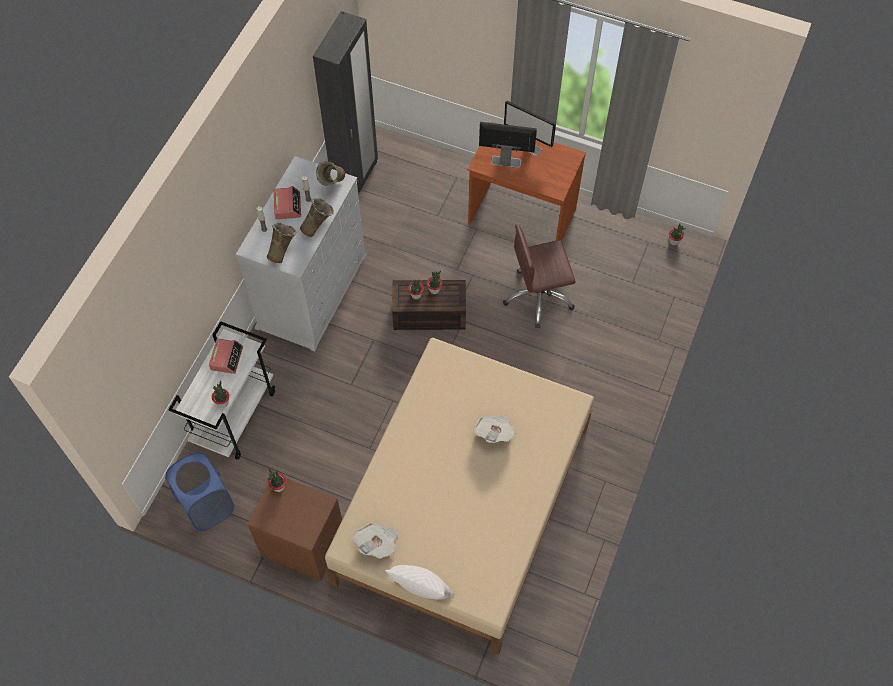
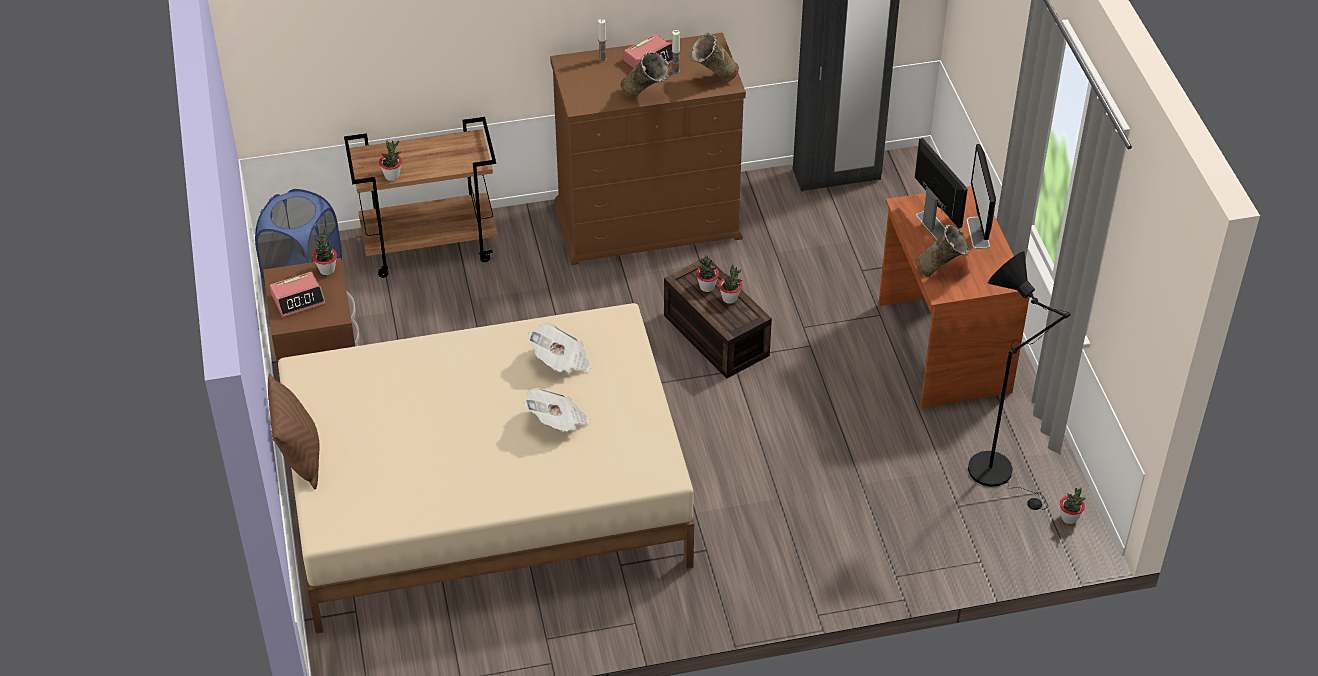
camera: 55 degrees right, 15 degrees down
(226, 358) = (448, 150): alarm clock -> alarm clock (298, 299)
(234, 416) = (431, 246): white cart -> brown cart
(283, 252) = (587, 88): beige vase -> beige vase (941, 272)
(312, 290) = (648, 220): white dresser -> brown dresser
(378, 543) = (329, 392): newspaper -> newspaper (561, 361)
(421, 589) = (300, 458): white pillow -> brown pillow
(538, 297) = (840, 423): brown office chair -> none
(624, 251) = (998, 474): none -> black floor lamp

